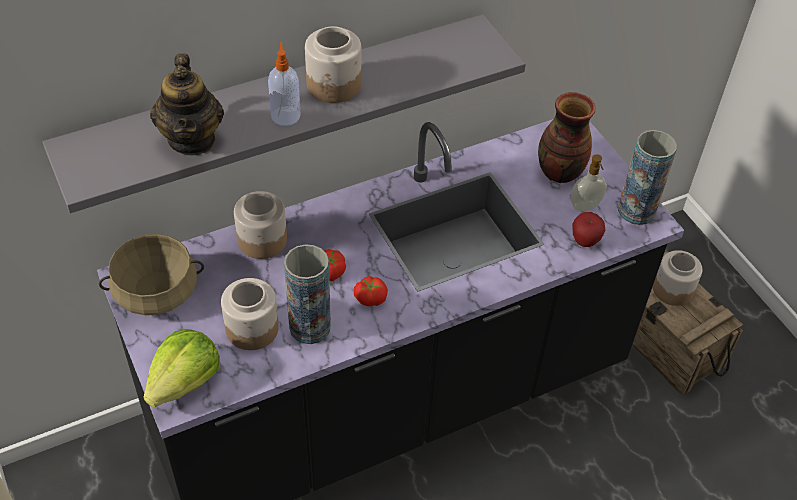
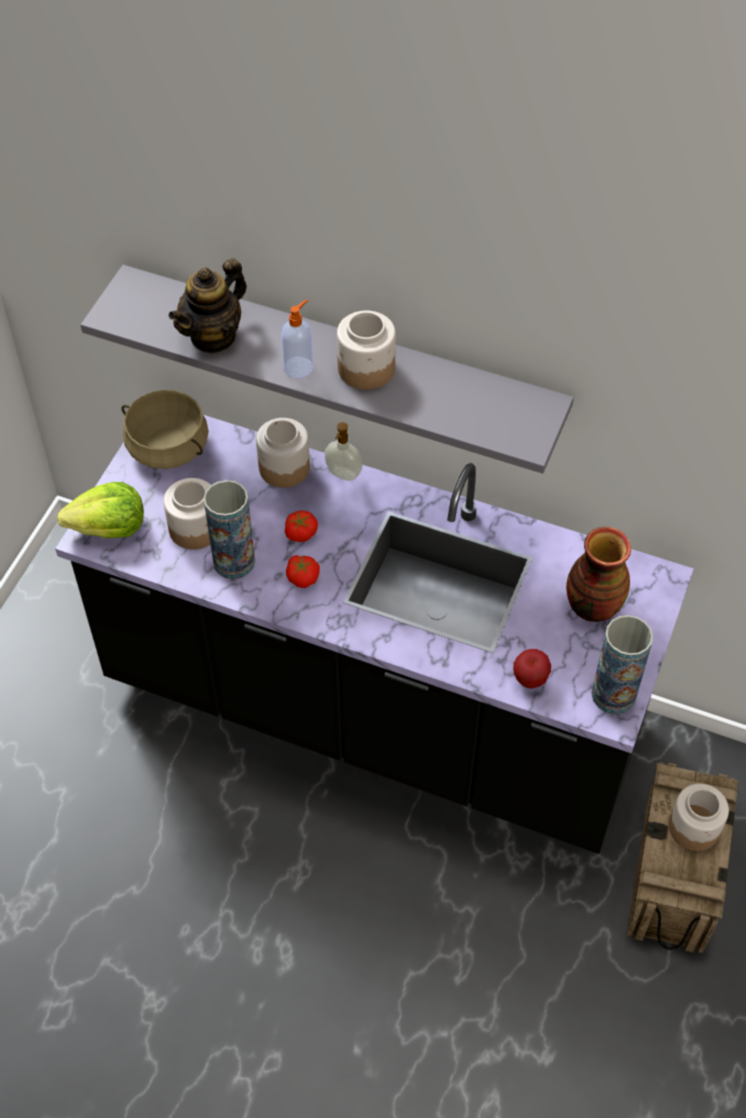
camera: 50 degrees right, 5 degrees up
(585, 207) = (573, 653): soap dispenser -> soap dispenser (343, 474)

